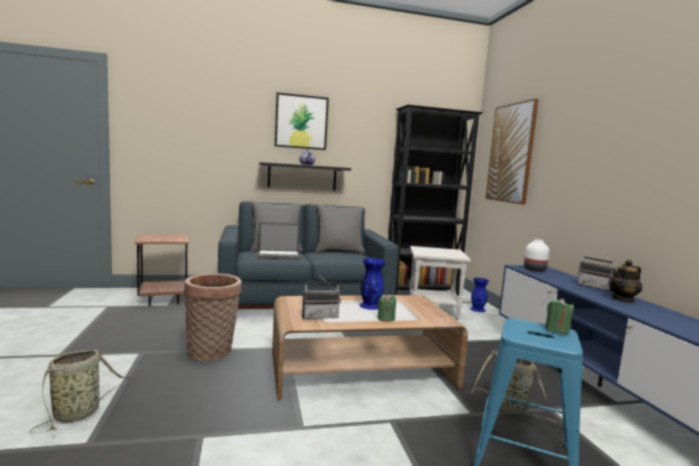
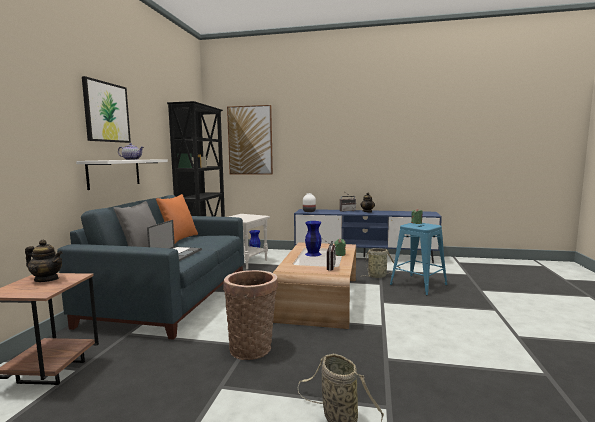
camera: 65 degrees left, 0 degrees up
(172, 237) = (47, 279): none -> teapot
(302, 177) = (114, 173): black shelf -> white shelf
(339, 251) = (179, 239): grey pillow -> orange pillow

